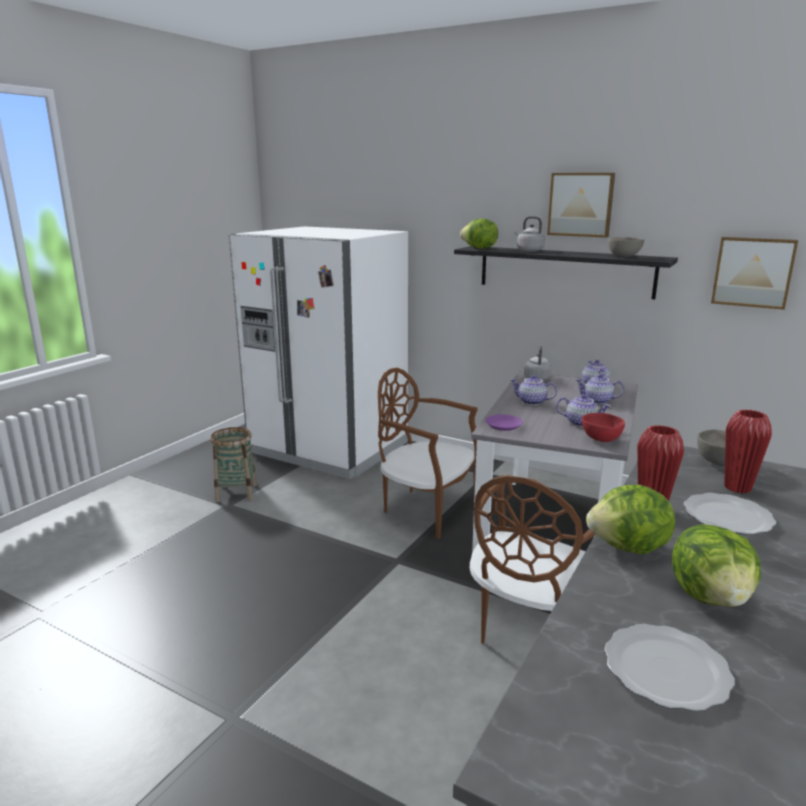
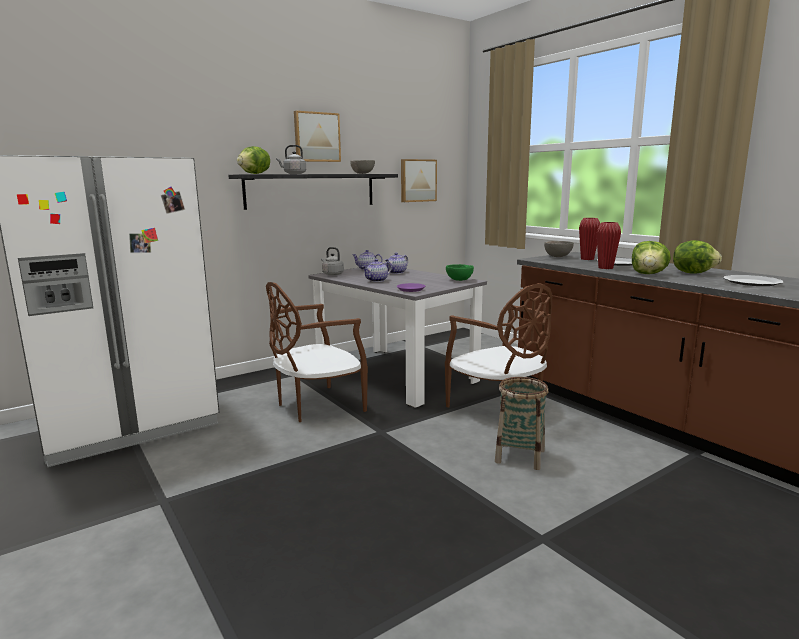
camera: 65 degrees left, 5 degrees down
(236, 493) = (140, 491): basket -> basket (519, 456)
(581, 423) = (429, 279): teapot -> none
(601, 440) = (460, 280): red bowl -> green bowl

